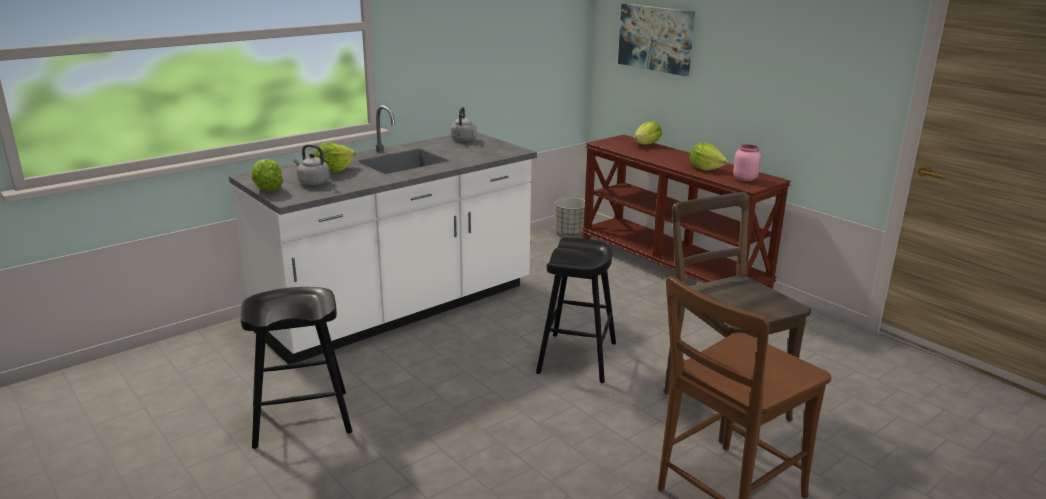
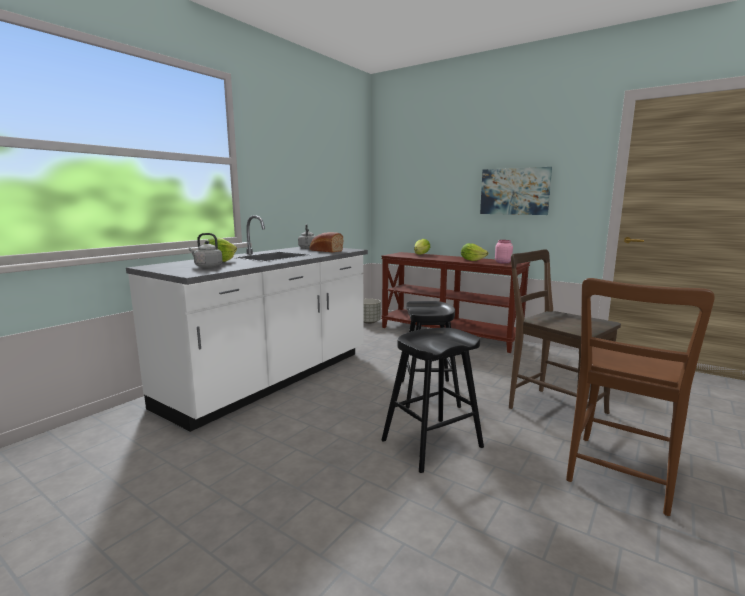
camera: 15 degrees left, 10 degrees down
(268, 189) = (168, 271): lettuce -> none
(301, 419) = (218, 476): black stool -> black stool (431, 444)
(478, 151) = (325, 250): none -> bread
(656, 38) = (420, 186): picture -> picture (514, 191)

